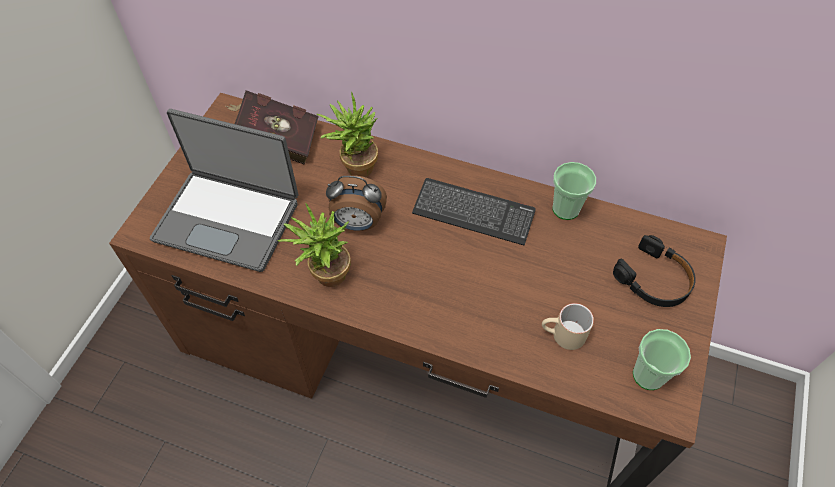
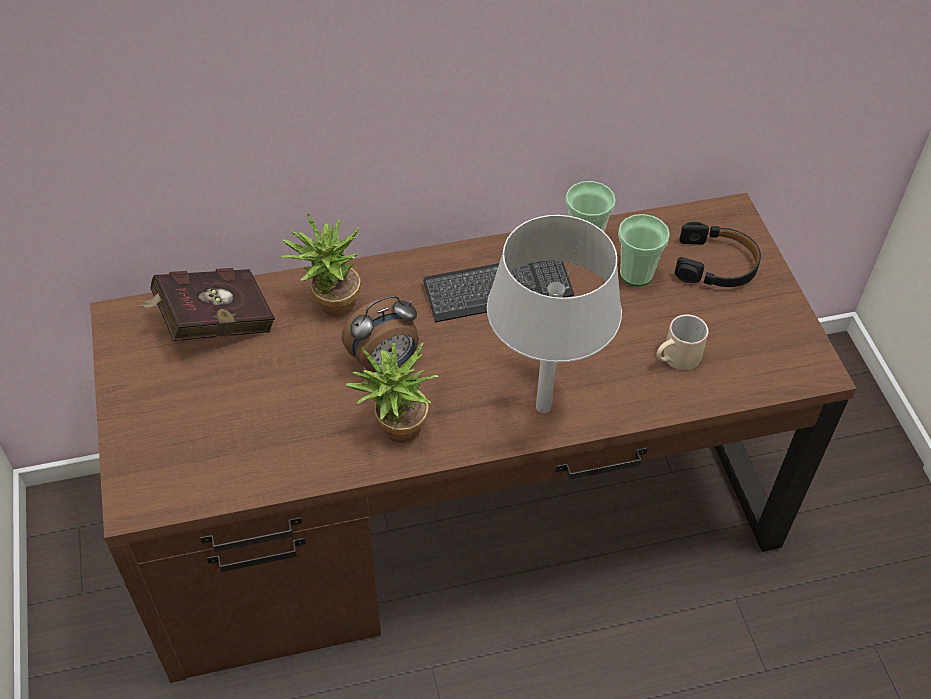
camera: 35 degrees left, 5 degrees down
(229, 219) = (232, 433): laptop -> none
(436, 314) = (543, 406): none -> grey table lamp
(648, 375) = (776, 352): cup -> cup (636, 274)

